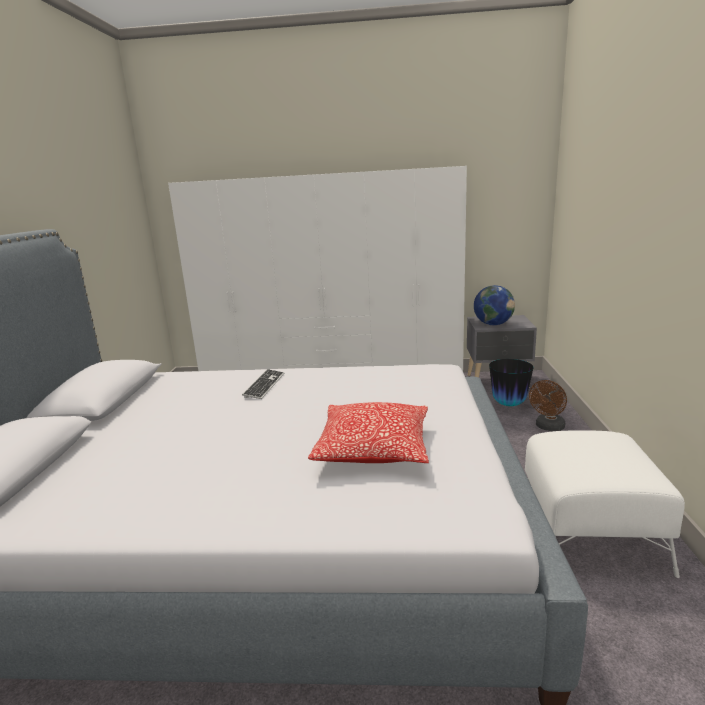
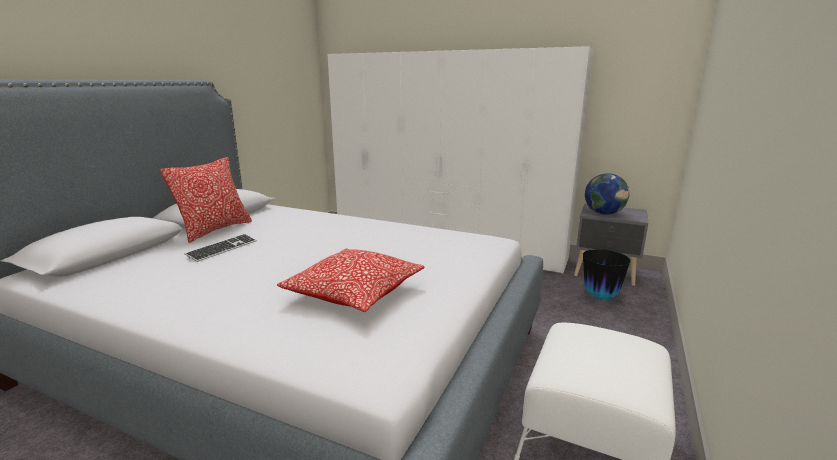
camera: 20 degrees right, 0 degrees up
(122, 415) = (215, 230): none -> pillow
(264, 385) = (333, 227): keyboard -> keyboard (222, 249)
(548, 427) = (626, 327): brown fan -> none

